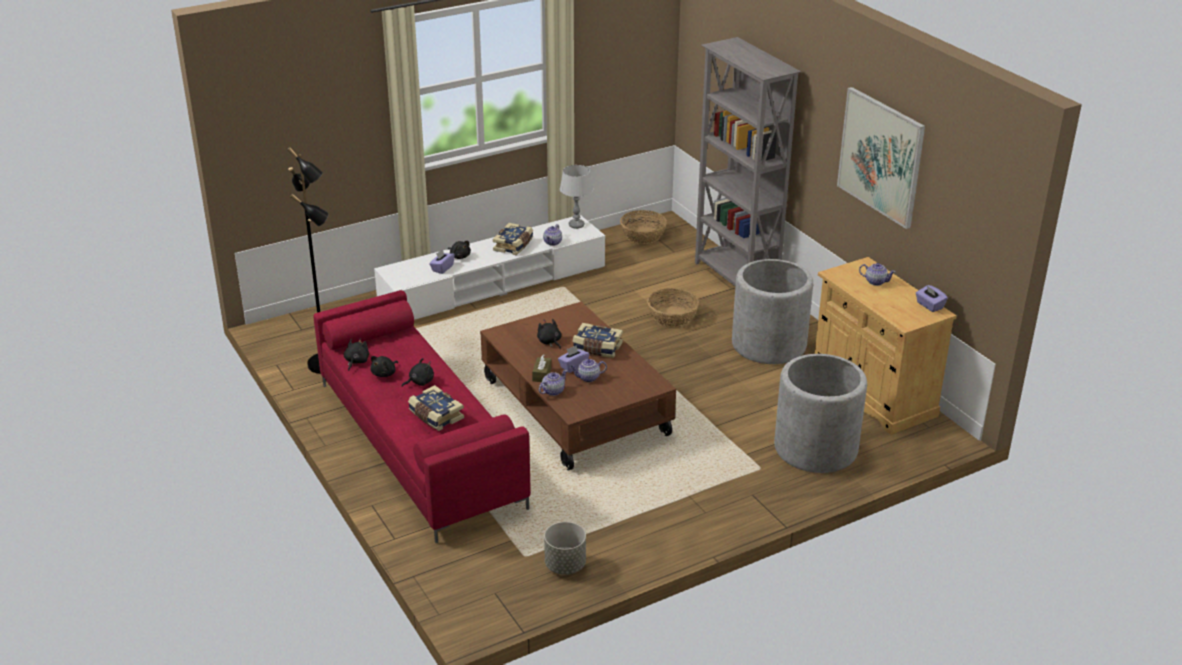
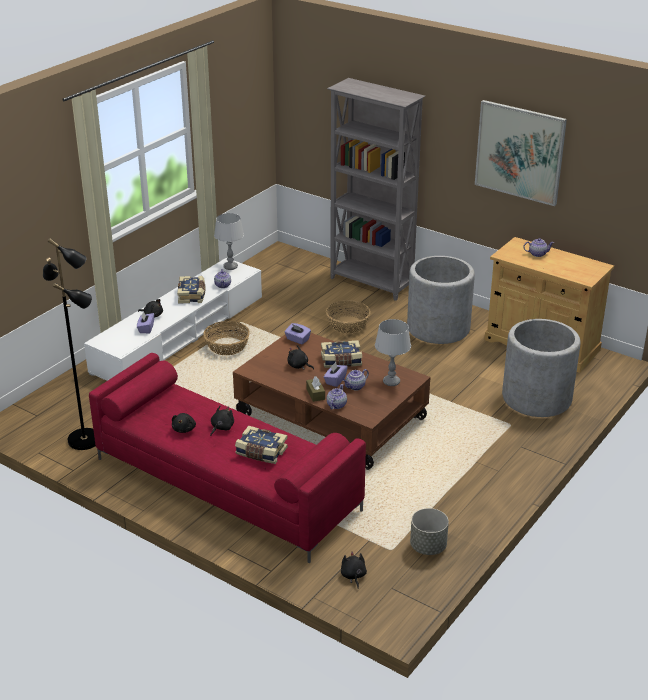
camera: 25 degrees left, 0 degrees up
(356, 361) = (149, 425): black plush toy -> black plush toy (353, 576)
(630, 383) = (391, 382): none -> grey table lamp
(643, 236) = (271, 266): basket -> basket (227, 347)
(929, 306) = (590, 263): purple tissue box -> purple tissue box (297, 340)

